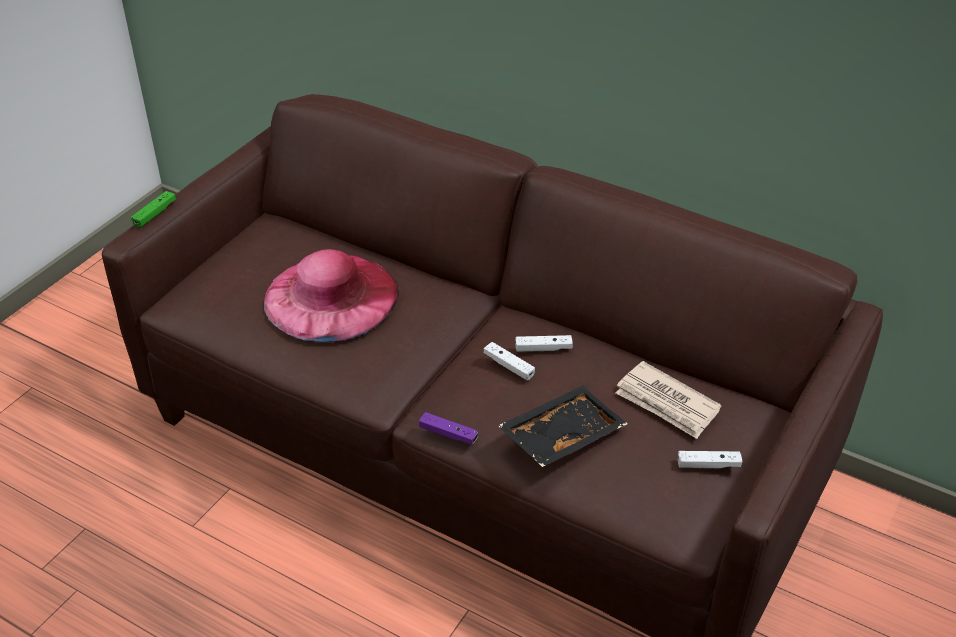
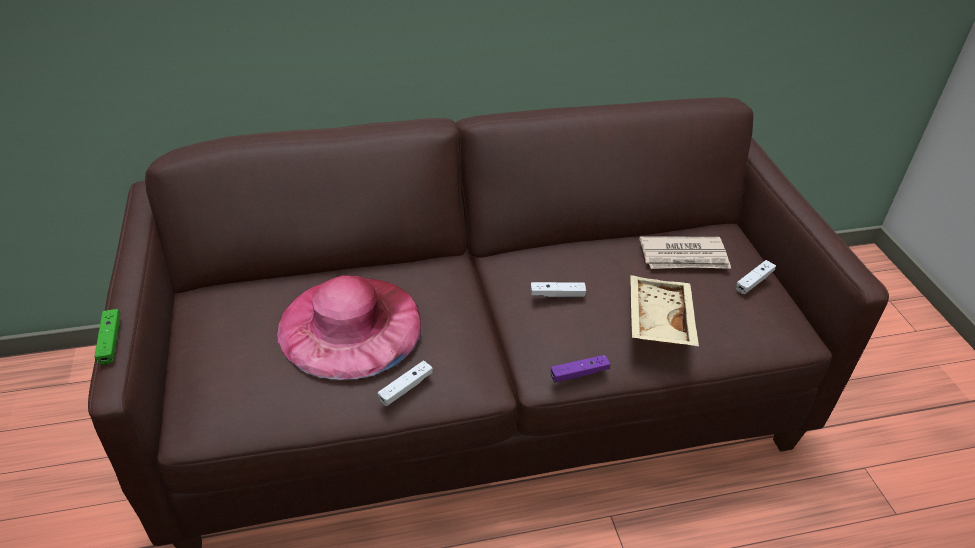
camera: 45 degrees left, 0 degrees up
(543, 348) = (561, 268): white game controller -> white game controller (406, 388)
(560, 435) = (657, 320): black tray -> beige tray

